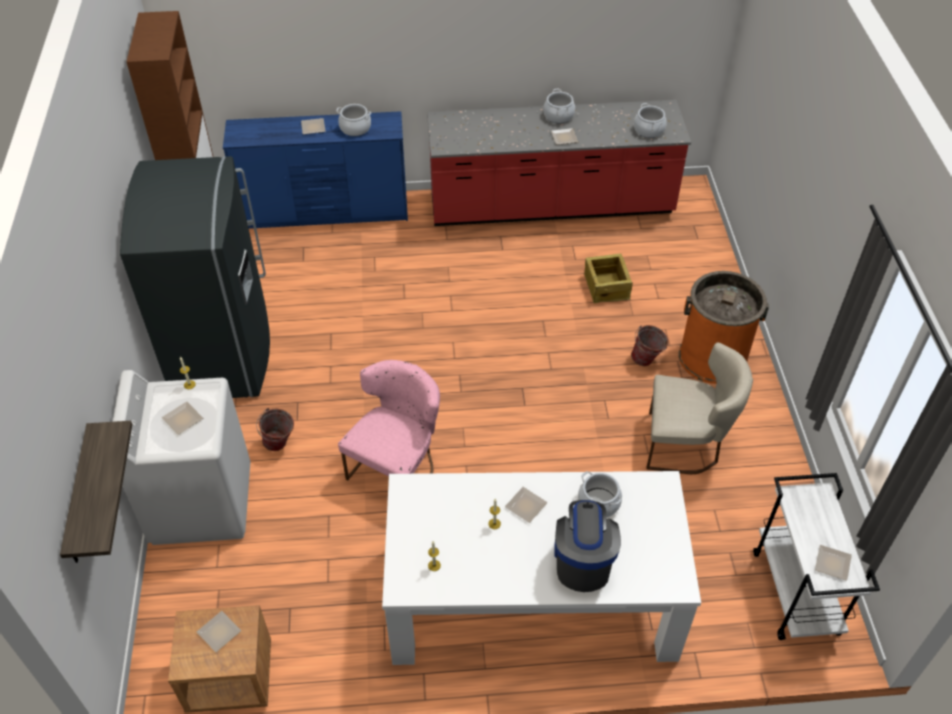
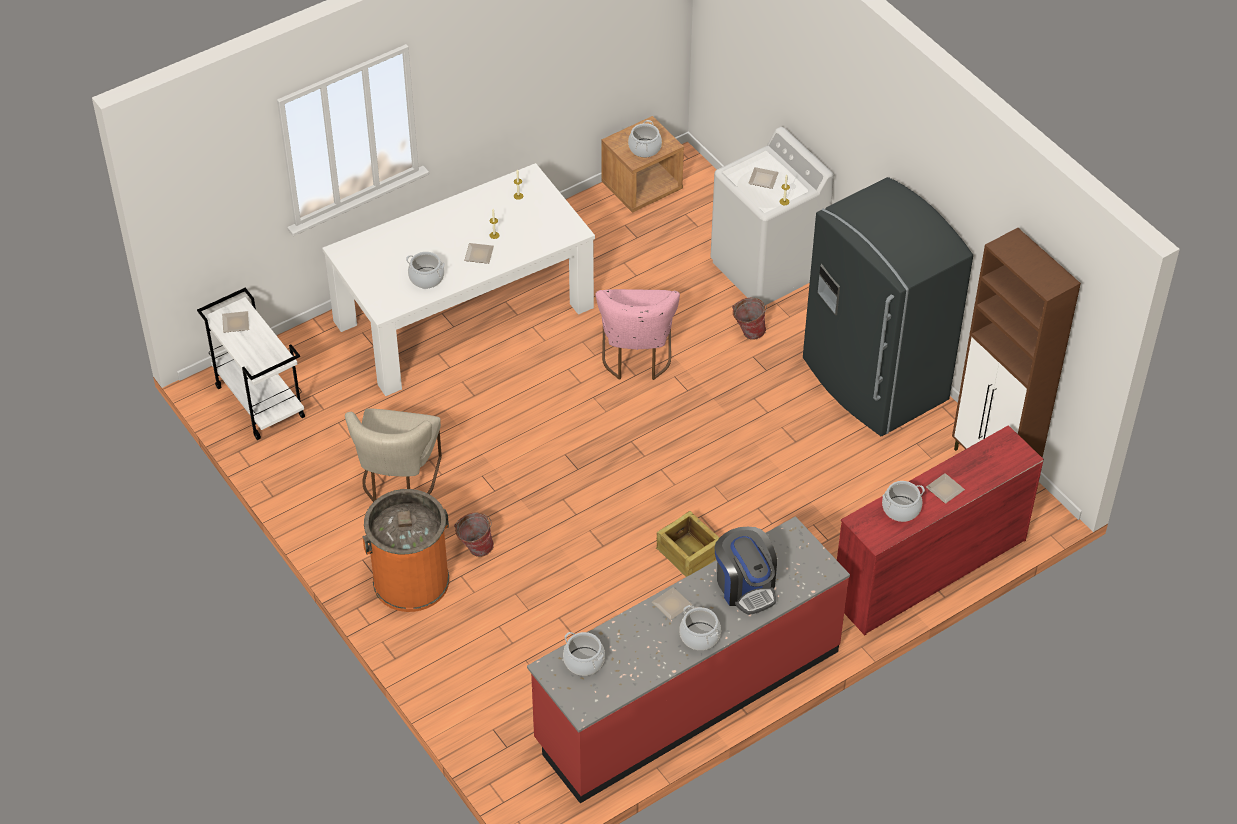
camera: 150 degrees right, 0 degrees up
(79, 497) = (748, 68): shelf -> none
(219, 631) = (645, 148): plate -> cooking pot
(326, 212) = (928, 570): blue dresser -> red dresser
(582, 560) = (417, 239): coffee machine -> coffee machine (745, 586)
(607, 286) = (561, 616): crate -> crate (688, 554)
(686, 445) = (398, 481): beige chair -> beige chair turned 60 degrees counterclockwise

